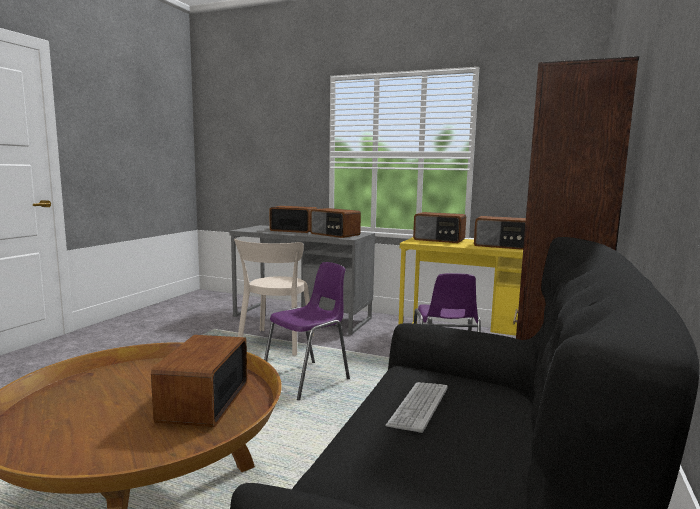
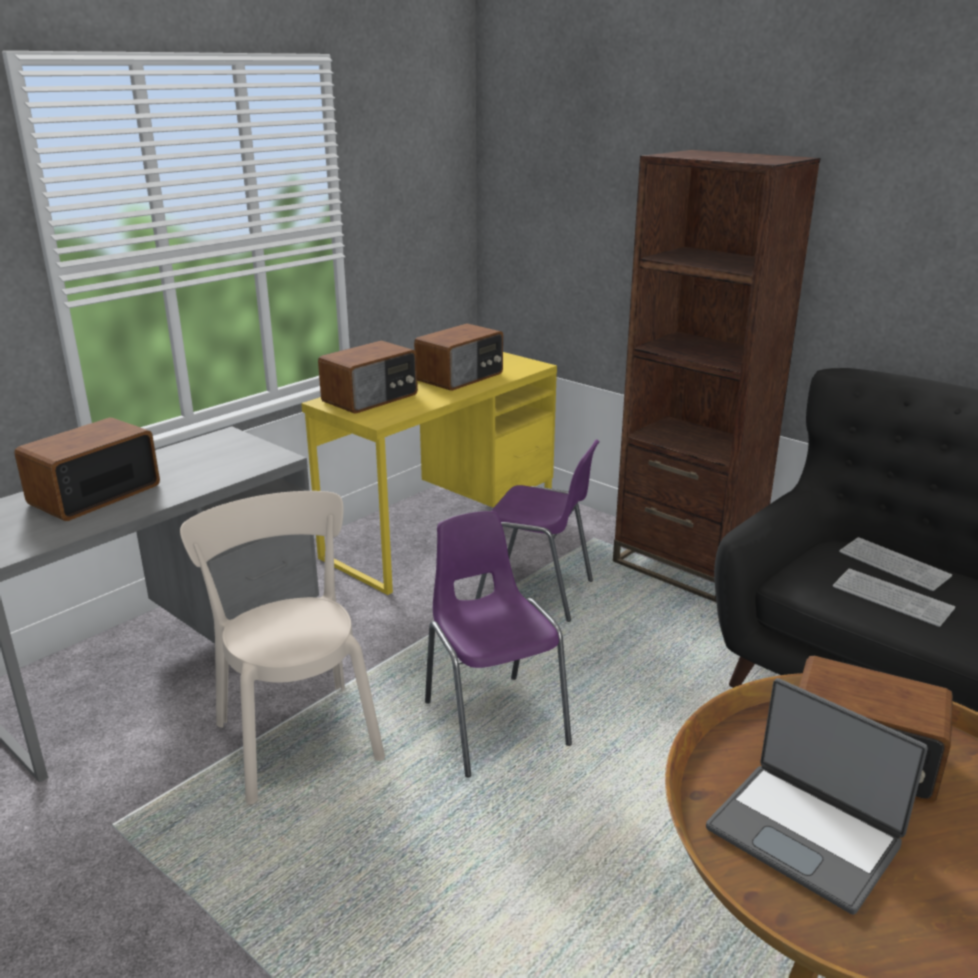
camera: 70 degrees left, 15 degrees up
(131, 385) = (805, 834): none -> laptop
(275, 343) = (296, 735): beige chair -> beige chair turned 150 degrees counterclockwise
(334, 234) = (218, 463): radio -> none
(492, 412) = (893, 565): none -> keyboard

